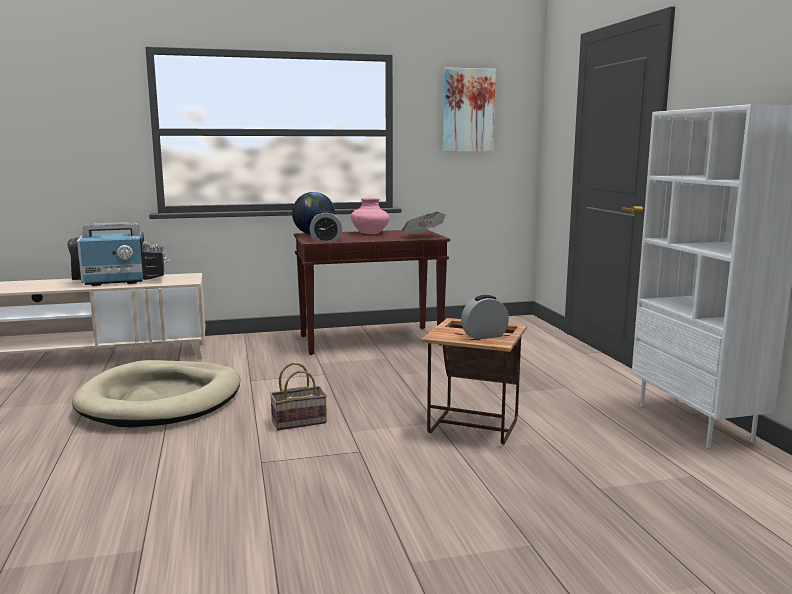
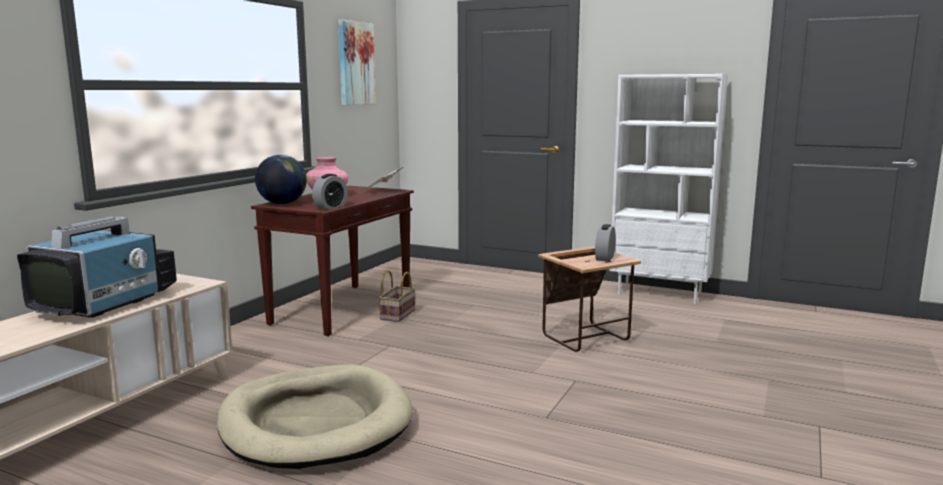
camera: 50 degrees left, 0 degrees up
(300, 421) = (482, 382): basket -> basket (397, 314)

